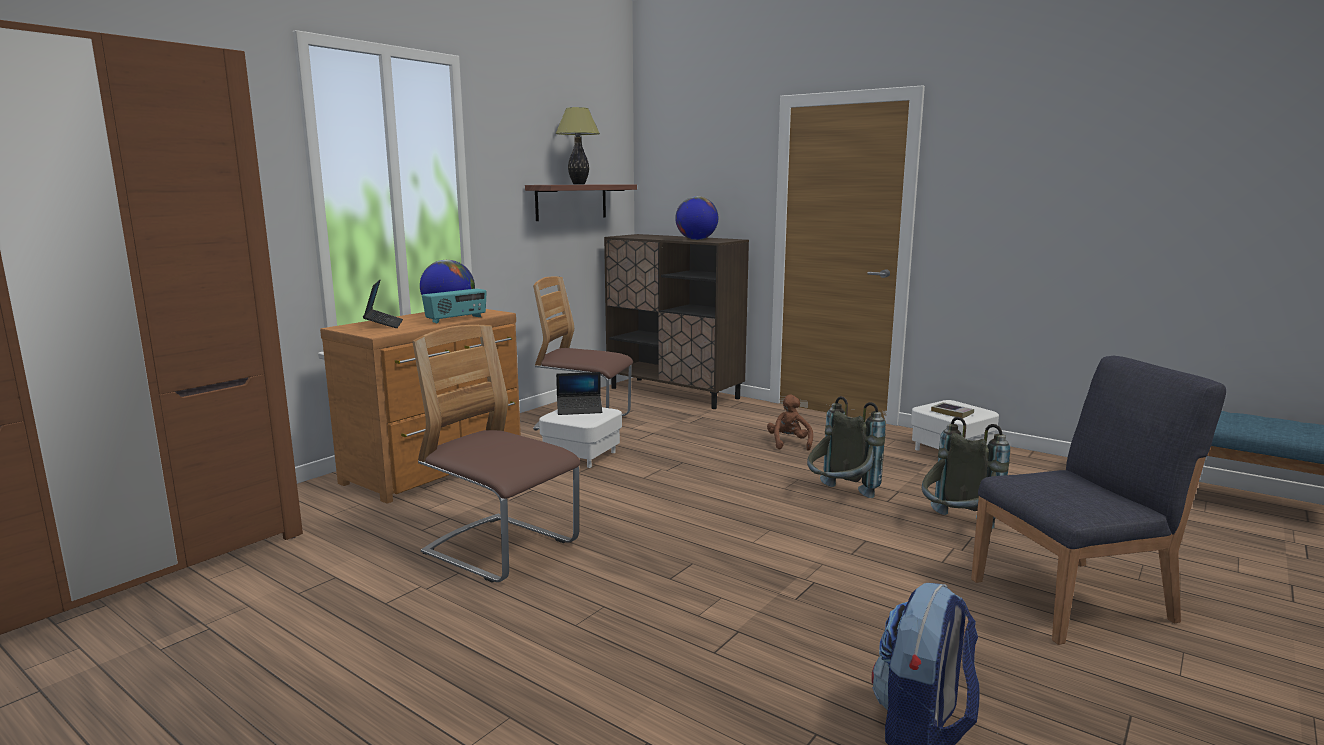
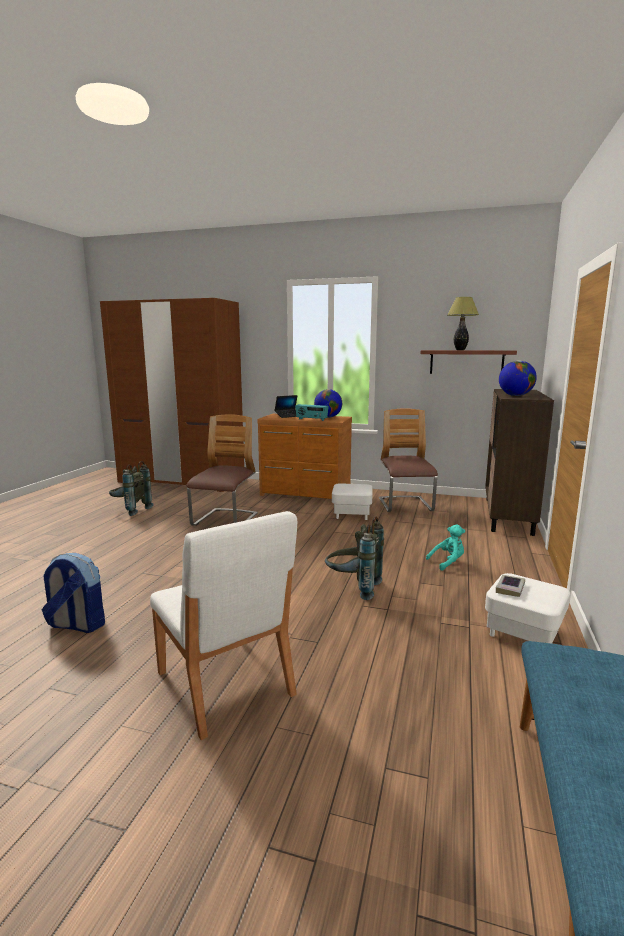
camera: 70 degrees right, 0 degrees up
(579, 410) = (356, 487): laptop -> none
(789, 443) = (448, 562): brown plush toy -> turquoise plush toy
(956, 527) = (331, 635): grey backpack -> grey backpack (130, 510)
(1073, 600) = (225, 685): blue chair -> white chair

